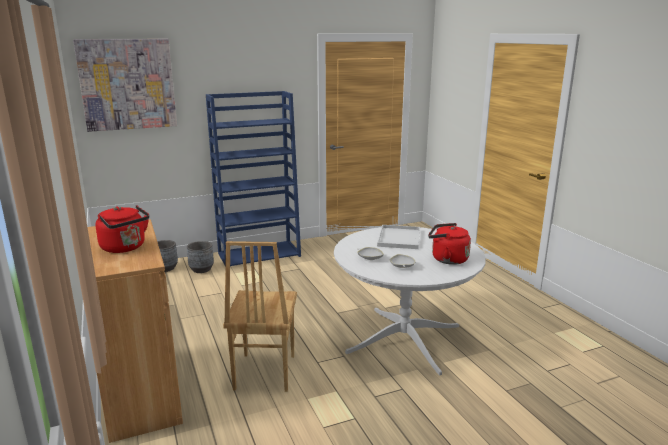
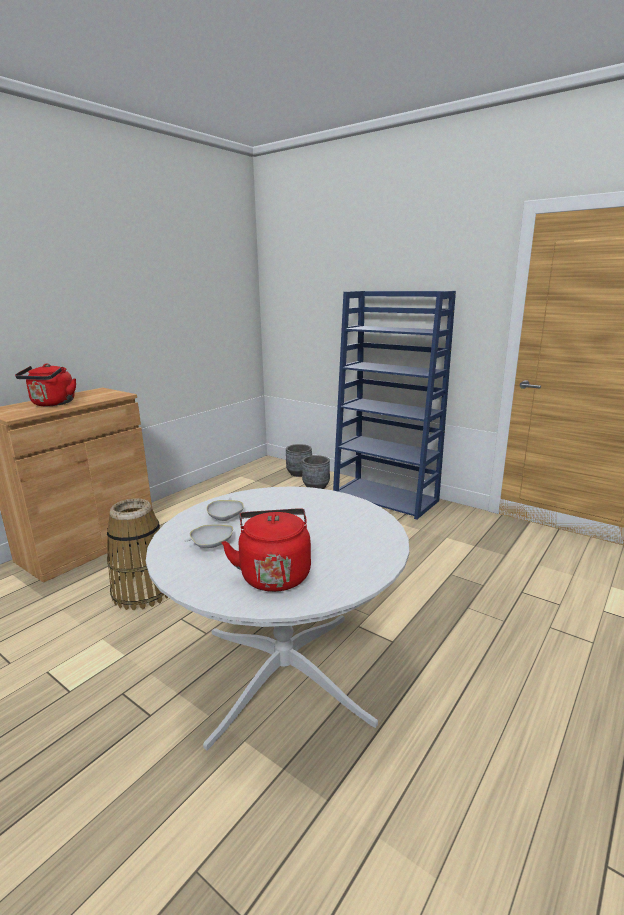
camera: 60 degrees right, 0 degrees up
(127, 84) = (298, 277): picture -> none
(263, 372) = (143, 591): brown chair -> basket
(398, 237) = (328, 517): white tray -> none

